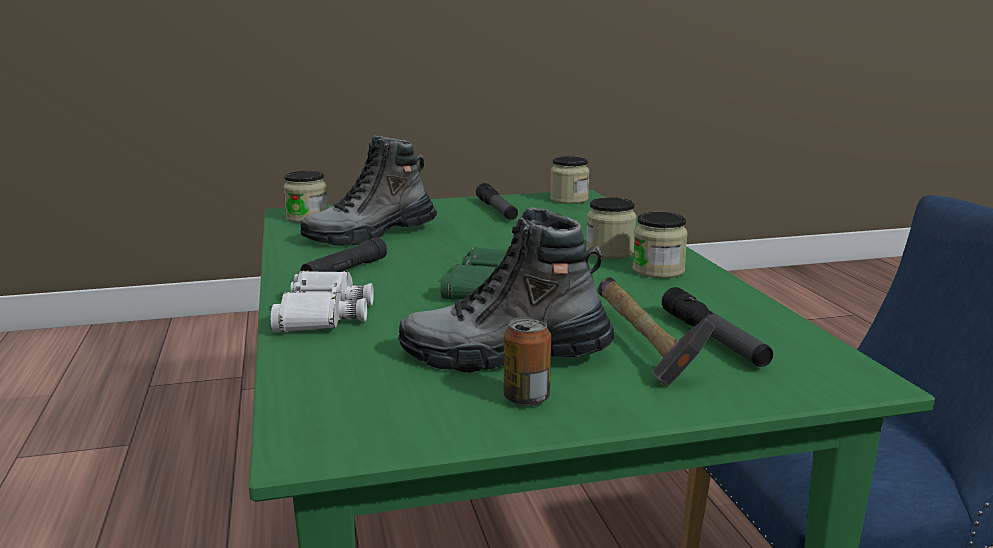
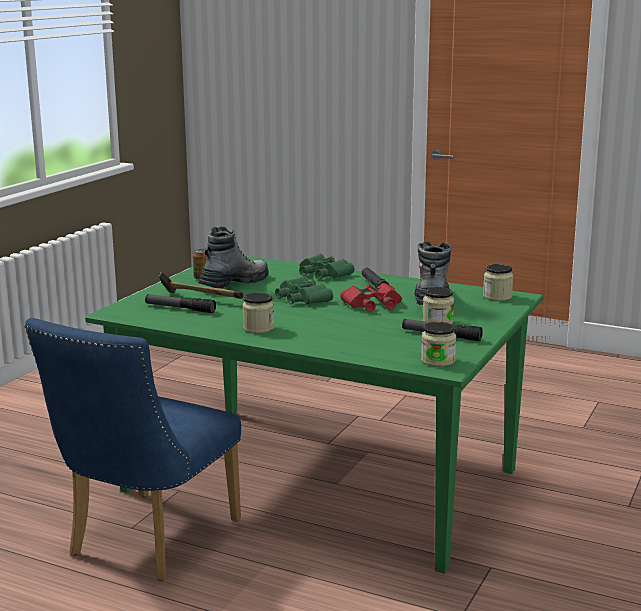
camera: 130 degrees right, 0 degrees up
(322, 314) = (324, 273): white binoculars -> green binoculars
(442, 251) = (372, 304): none -> red binoculars
(610, 252) = (304, 330): jar -> jar (437, 322)

